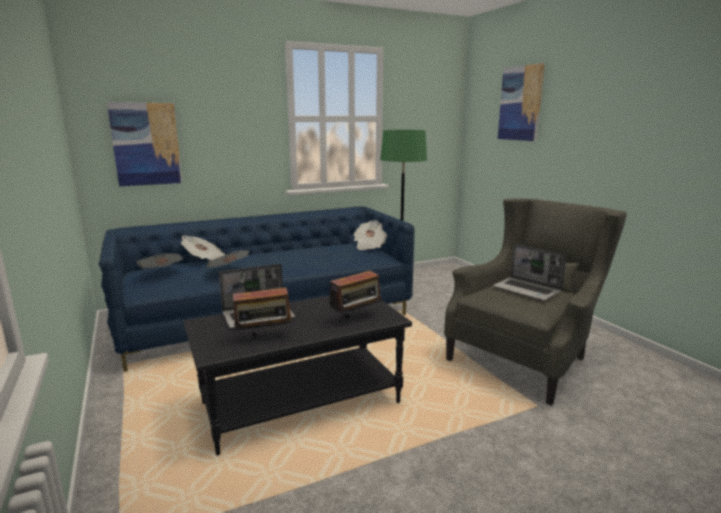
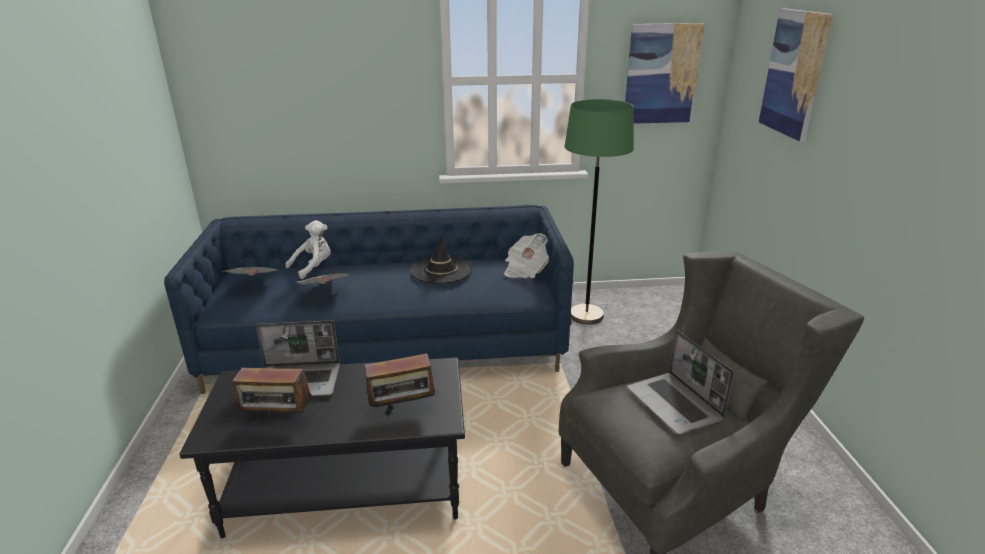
camera: 20 degrees right, 10 degrees up
(146, 144) = (260, 116): picture -> picture (661, 74)
(205, 260) = (313, 267): newspaper -> white plush toy
(309, 251) = (441, 270): none -> black hat

